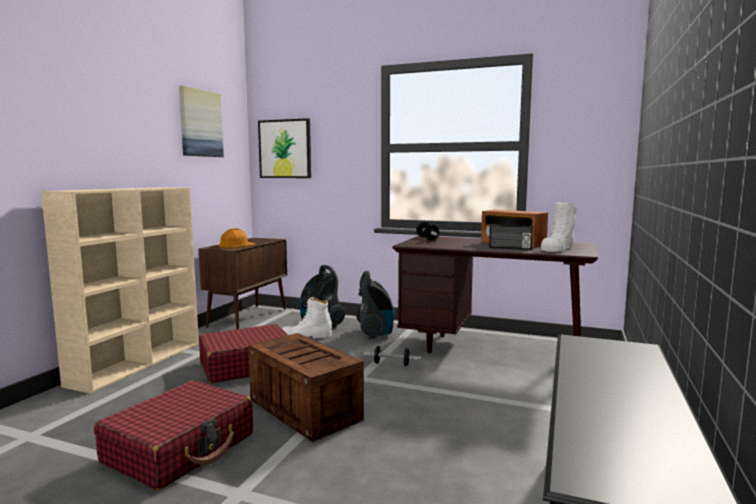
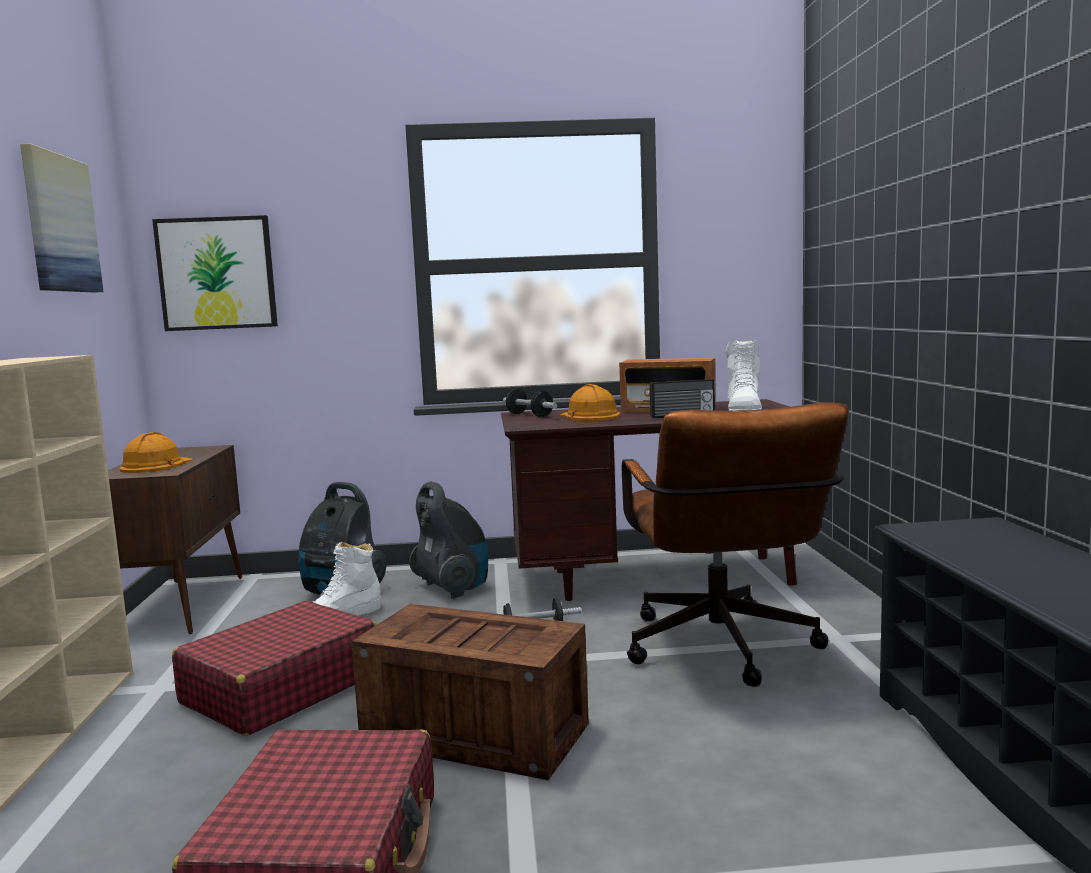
camera: 25 degrees left, 0 degrees up
(457, 242) = (589, 416): none -> orange hard hat
(484, 401) = (724, 652): none -> brown office chair

